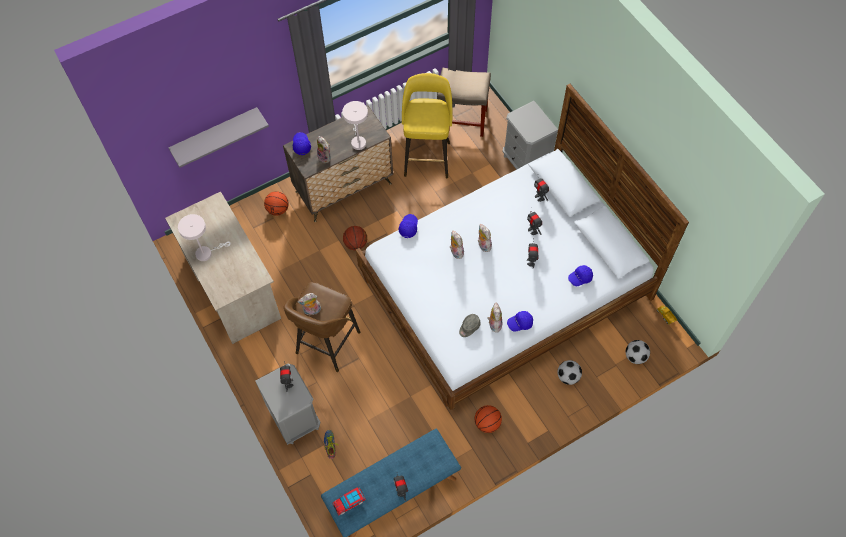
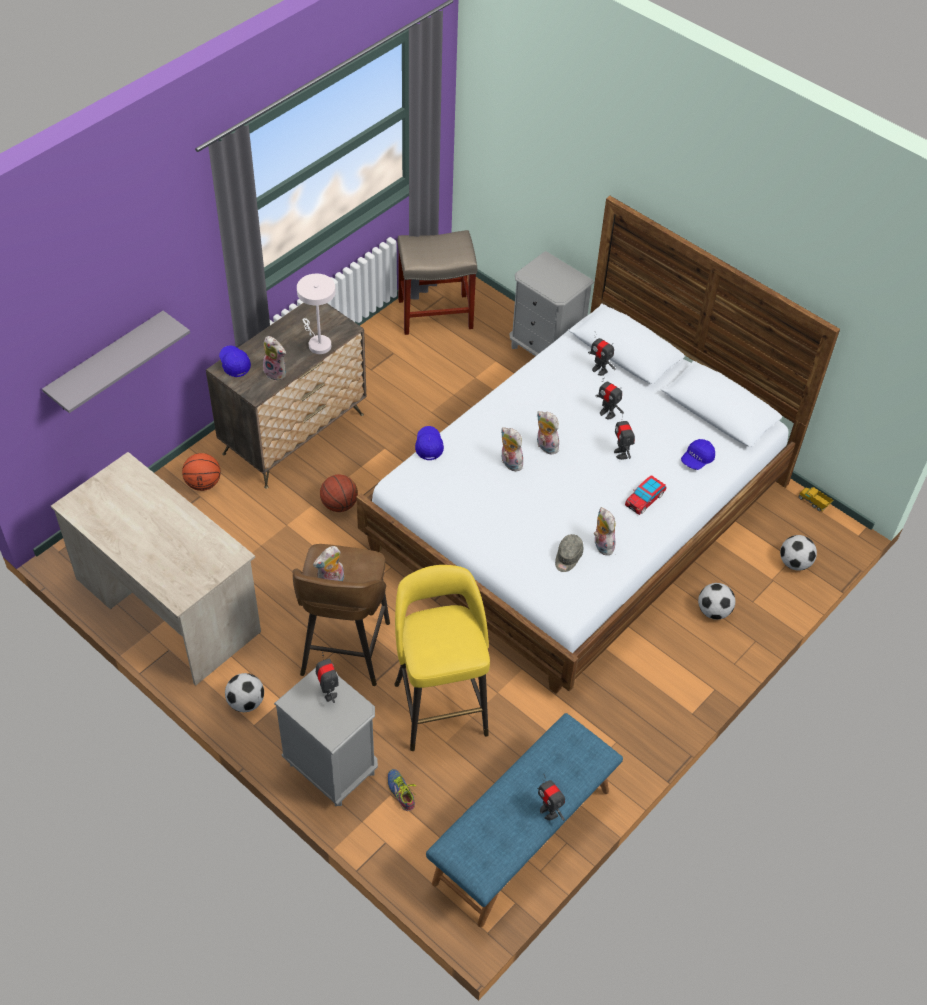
camera: 20 degrees left, 10 degrees down
(206, 253) = (135, 539): white table lamp -> none
(258, 362) = (246, 702): none -> football
(349, 502) = (476, 849): toy car -> toy car (645, 499)
(427, 157) = (403, 370): yellow stool -> yellow stool (440, 706)
(487, 423) = (624, 702): basketball -> none
(520, 323) = (638, 536): blue cap -> none

